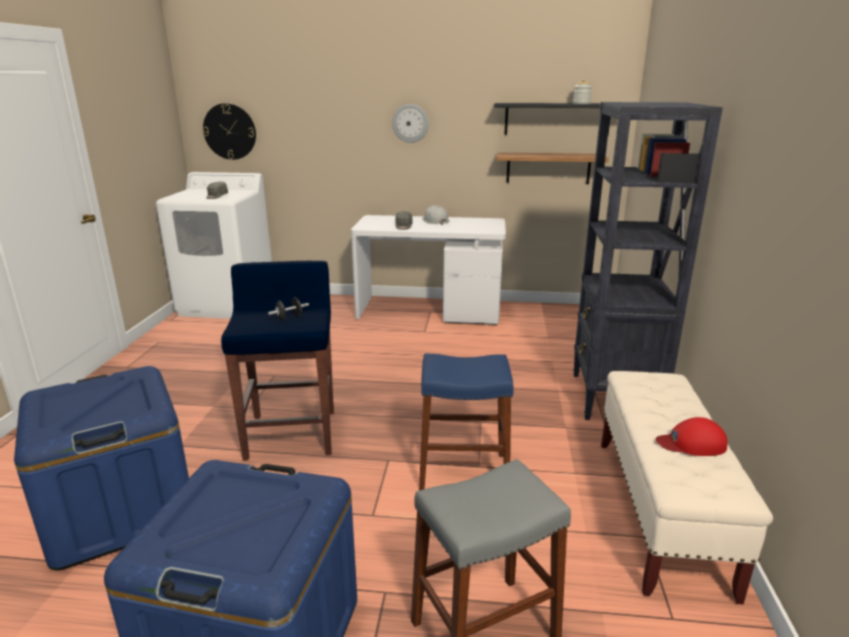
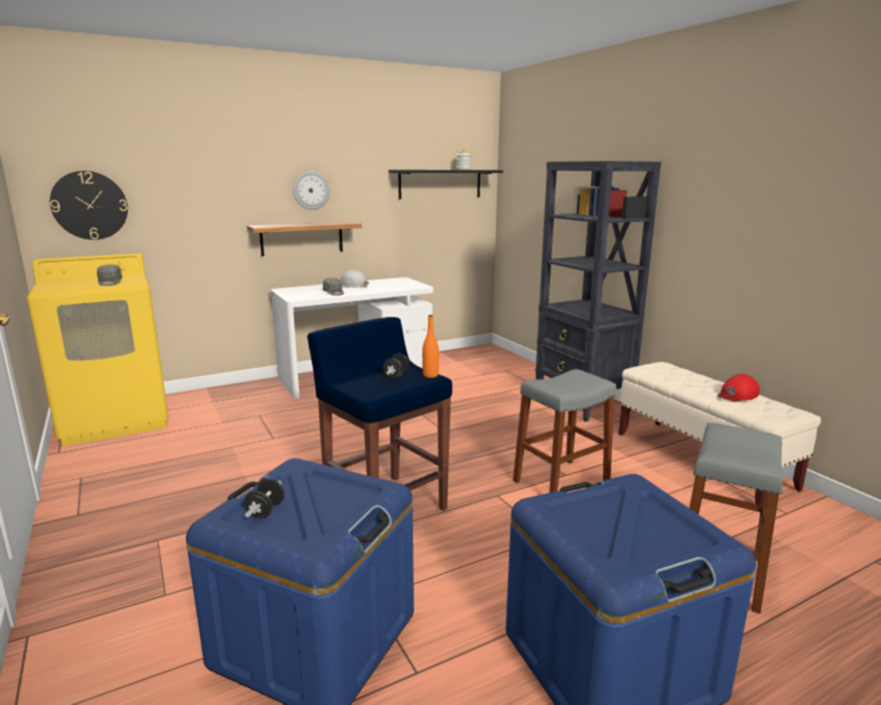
camera: 35 degrees left, 5 degrees down
(71, 399) = (266, 511): none -> black dumbbell
(228, 304) = (116, 419): white washing machine -> yellow washing machine
(313, 324) = (430, 375): none -> orange bottle
(463, 471) = (561, 482): blue stool -> grey stool
(548, 168) = (436, 227): shelf -> shelf (302, 238)

